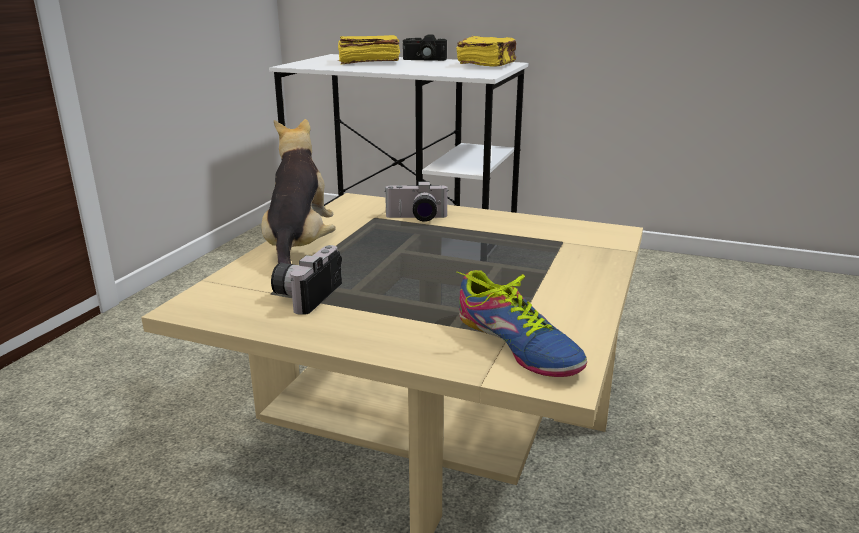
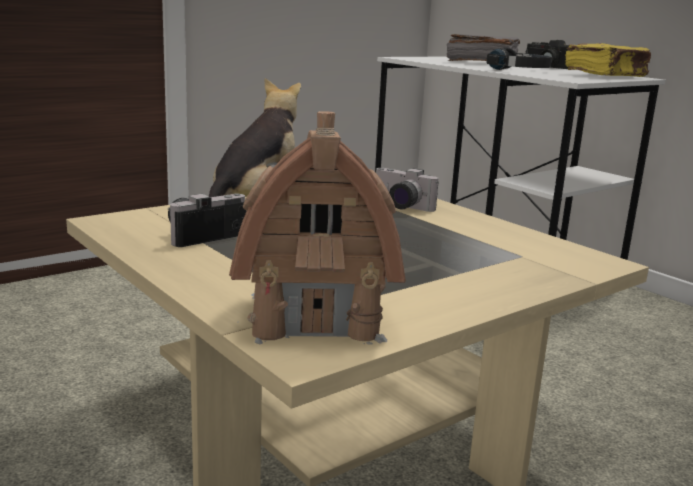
camera: 30 degrees right, 5 degrees down
(367, 62) = (480, 62): yellow book -> grey book
(421, 69) = (520, 70): none -> black headphones
(517, 344) = (314, 317): shoe -> toy house

